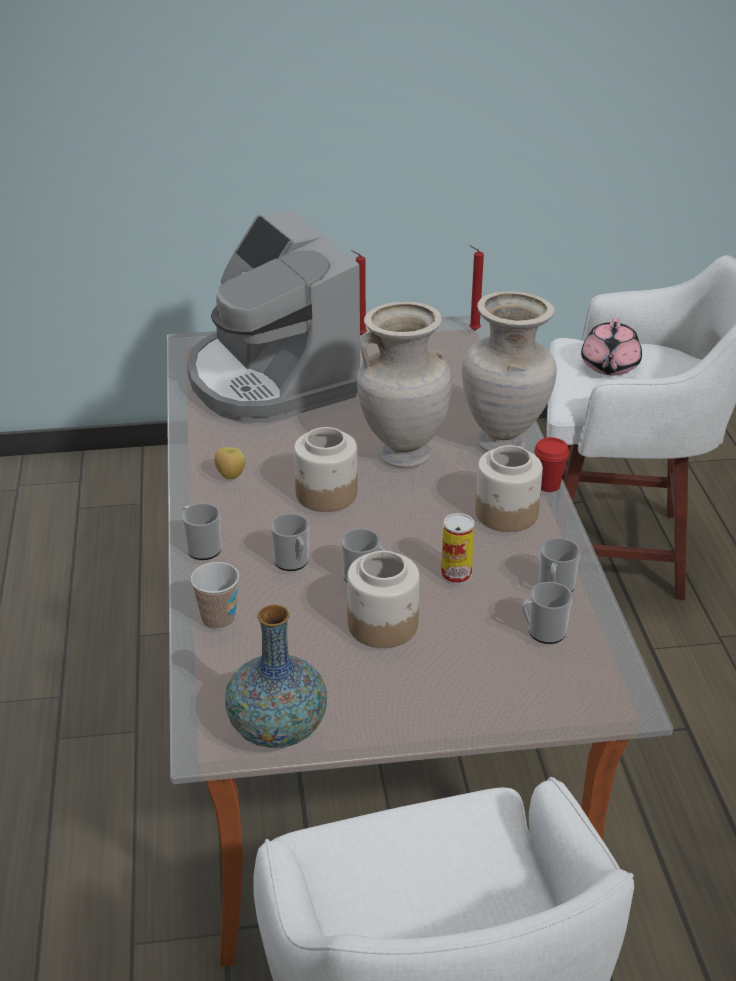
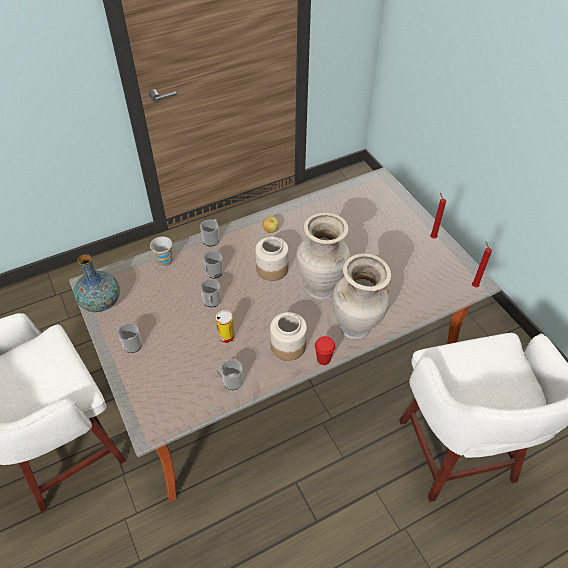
camera: 70 degrees right, 15 degrees up
(270, 379) = (363, 217): coffee machine -> none
(383, 624) = (179, 319): jar -> none
(543, 632) = (193, 383): mug -> mug (131, 343)
(609, 366) = (485, 366): pink teapot -> none

